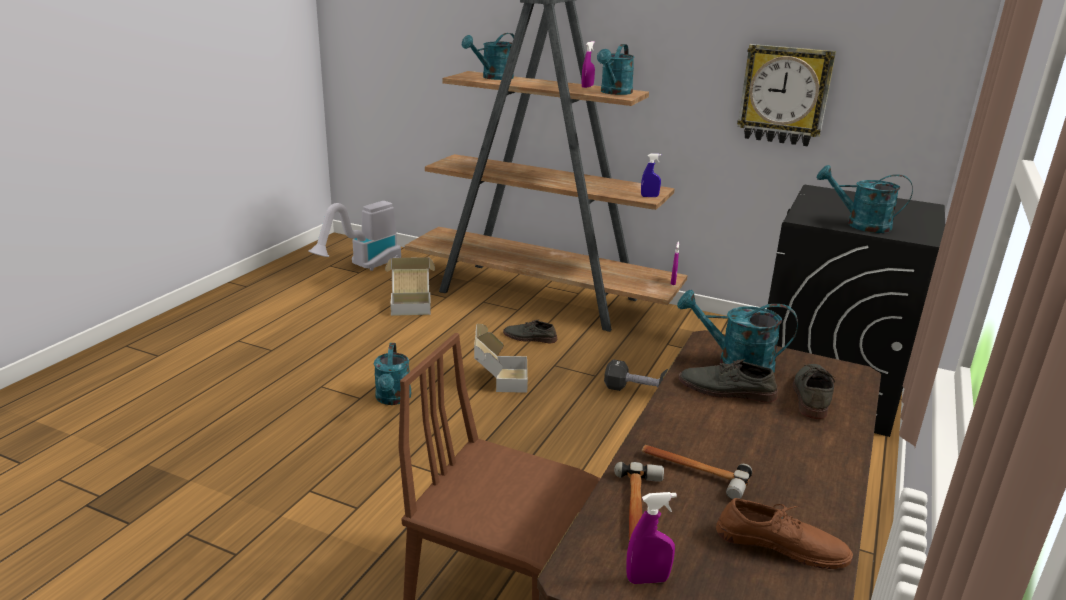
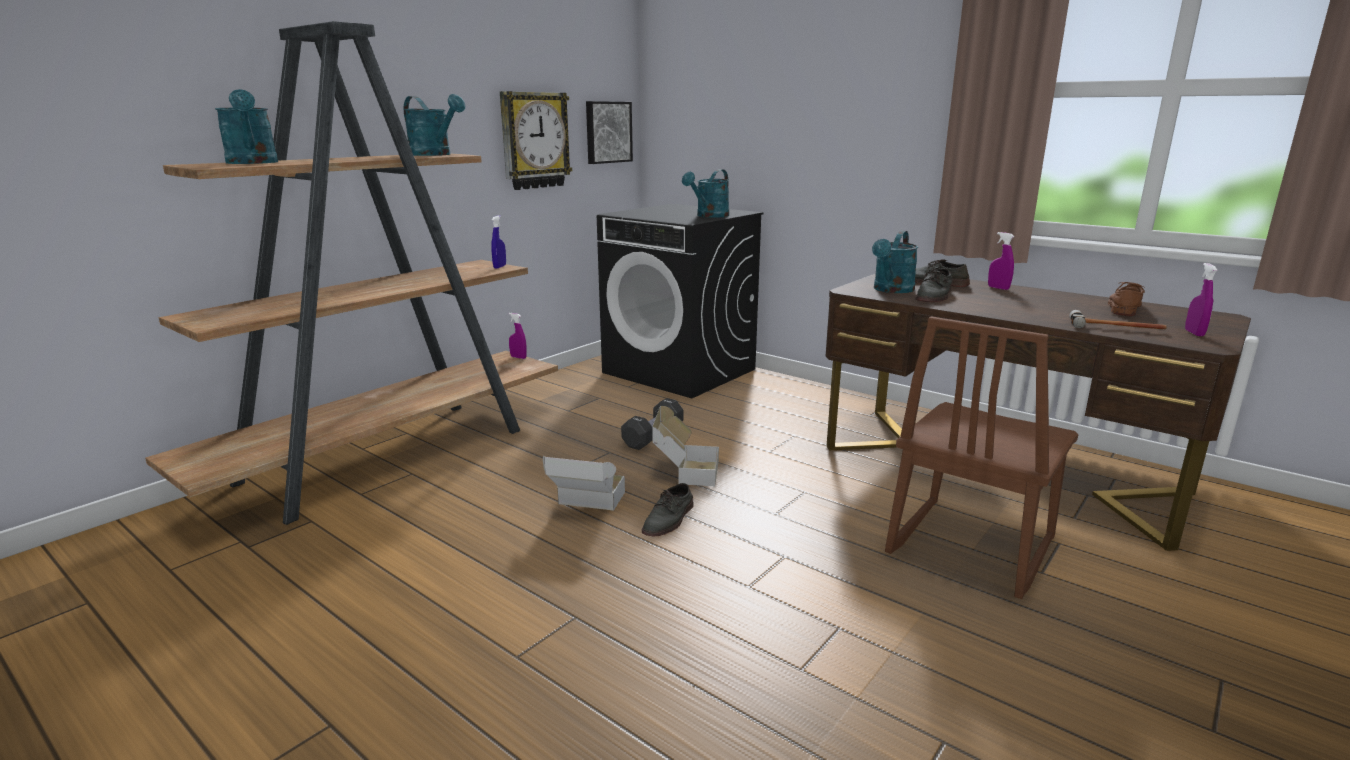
camera: 75 degrees left, 5 degrees down
(363, 268) = (71, 596): vacuum cleaner -> none
(393, 399) = (593, 587): turquoise watering can -> none
(411, 305) = (304, 553): cardboard box -> cardboard box (684, 472)
(529, 337) = (495, 475): grey shoe -> grey shoe (669, 519)
(587, 86) = (384, 156): purple spray bottle -> purple spray bottle (998, 288)
(692, 472) = (1057, 313): hammer -> none
(902, 101) = (607, 132): none -> picture

